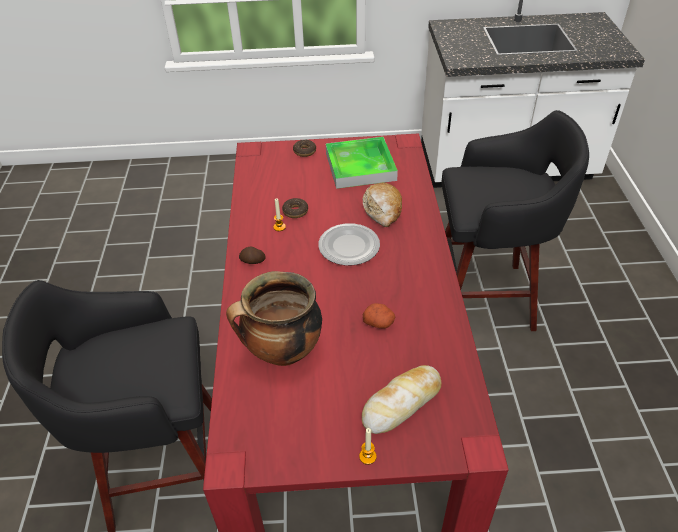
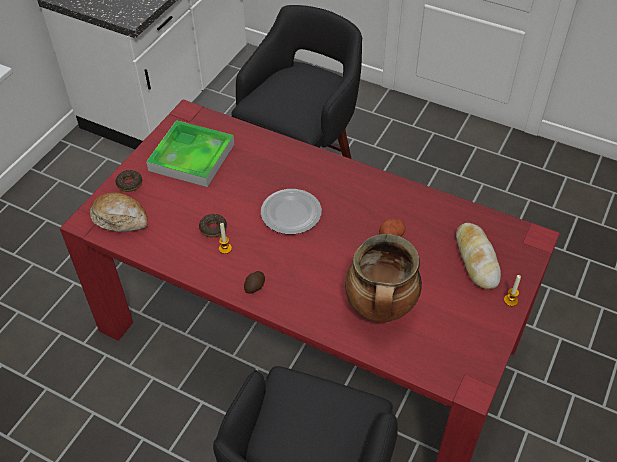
camera: 60 degrees left, 5 degrees up
(383, 210) = (264, 171): bread -> bread (120, 219)

